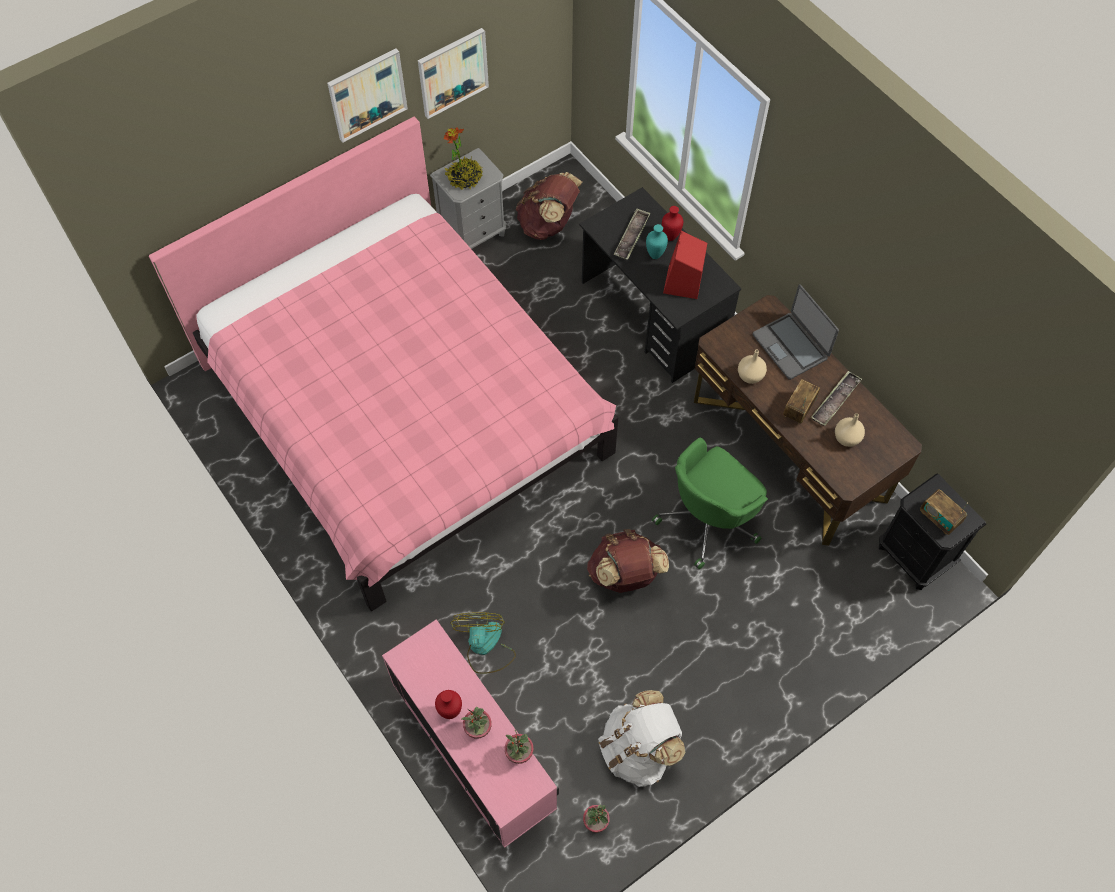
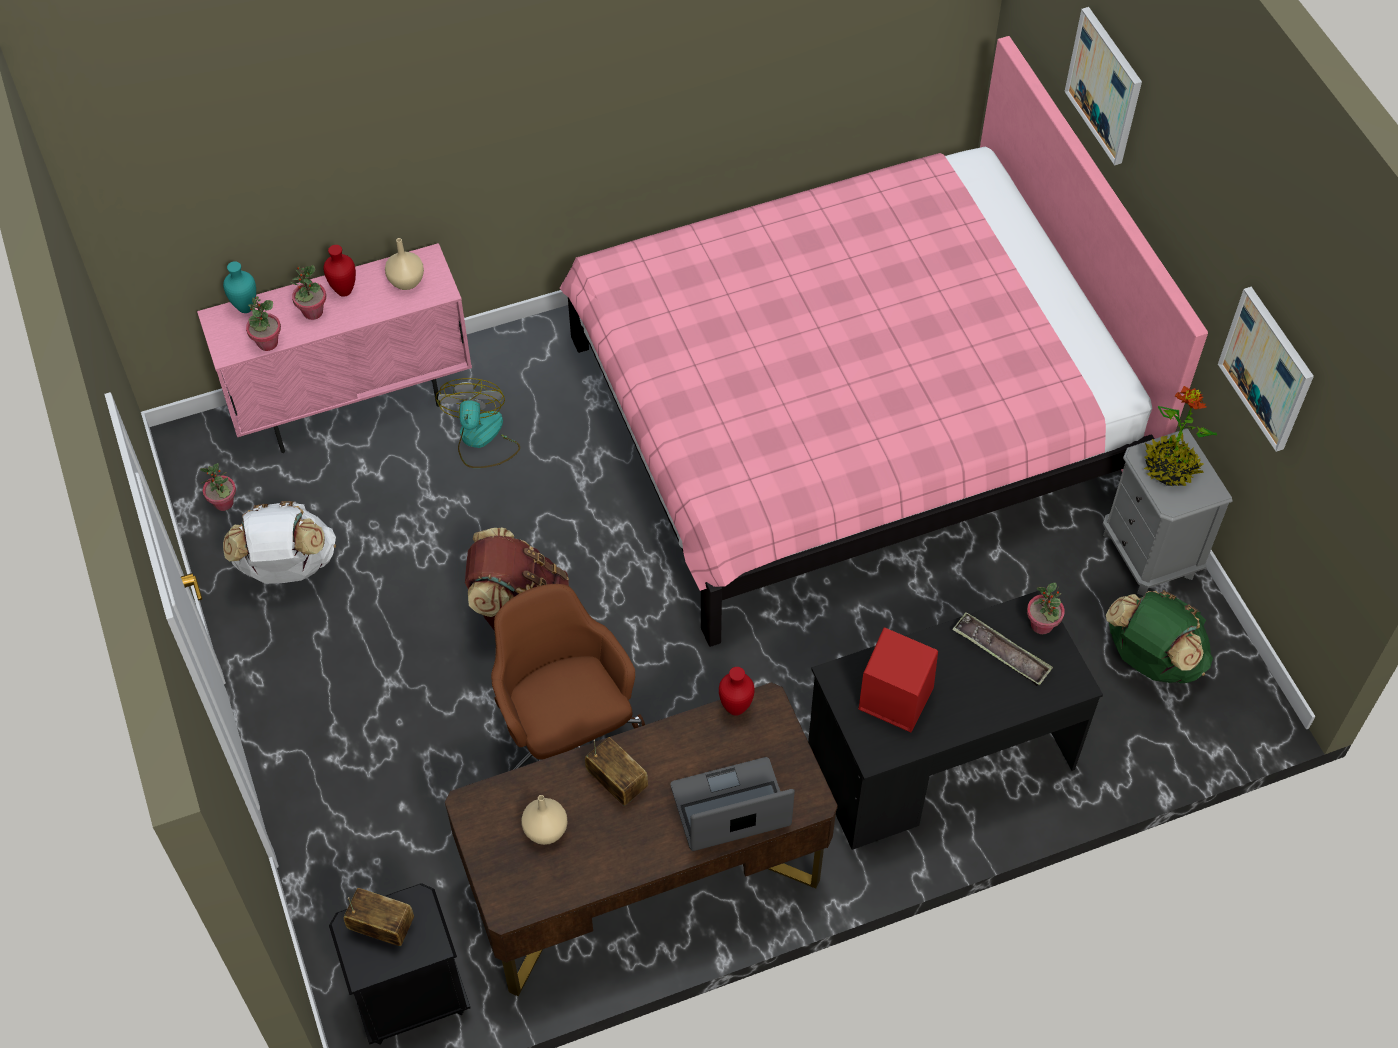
camera: 105 degrees right, 5 degrees down
(367, 94) = (1202, 231): picture -> picture (1105, 85)
(485, 647) = (481, 439): fan -> fan turned 105 degrees counterclockwise
(548, 224) = (1151, 659): brown backpack -> green backpack
(605, 220) = (1042, 625): none -> potted plant
(655, 256) = (956, 675): turquoise vase -> turquoise vase (244, 308)
(670, 237) = (989, 705): red vase -> red vase (735, 707)
(708, 519) = (566, 736): green office chair -> brown office chair
(750, 376) = (694, 735): beige vase -> beige vase (406, 282)
(835, 401) = (614, 837): tray -> none
(939, 518) = (382, 927): radio -> radio turned 45 degrees clockwise

